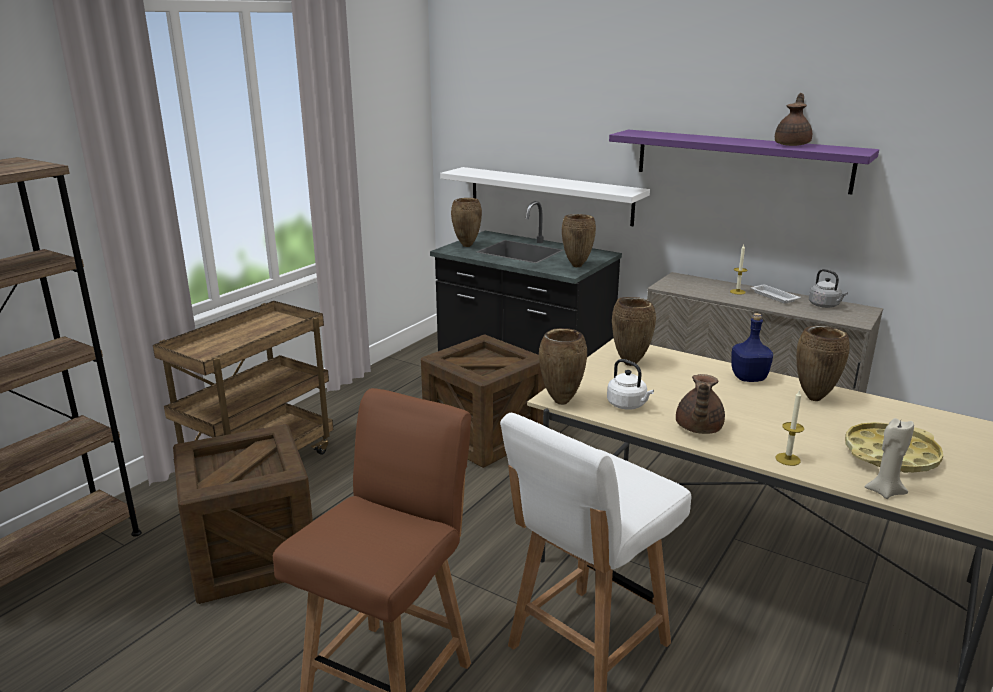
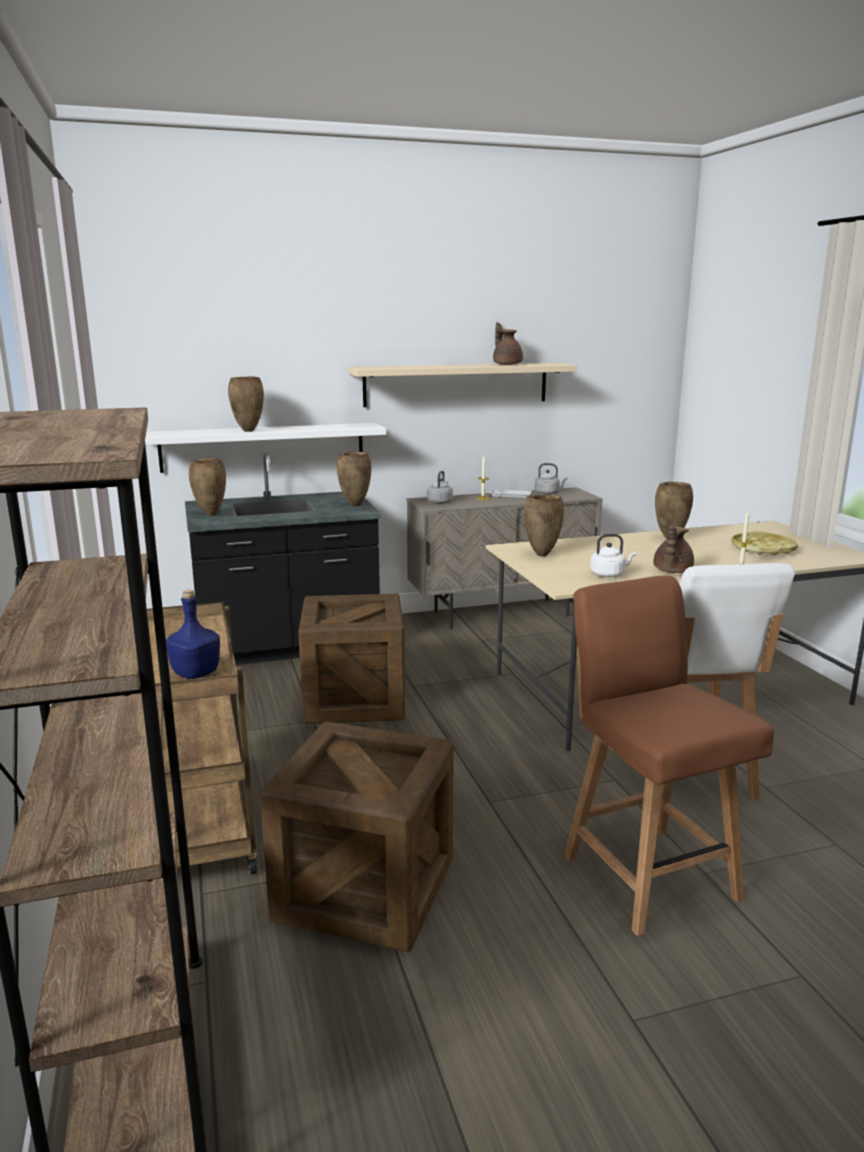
camera: 50 degrees left, 5 degrees down
(560, 402) = (573, 588): brown vase -> brown vase (248, 431)
(687, 284) = (440, 502): none -> grey kettle
(697, 428) = (671, 571): brown teapot -> brown teapot turned 60 degrees clockwise
(741, 160) = (456, 384): purple shelf -> beige shelf
(749, 378) = (617, 540): blue bottle -> blue bottle (196, 673)
(884, 491) = (803, 563): beige candle -> none

